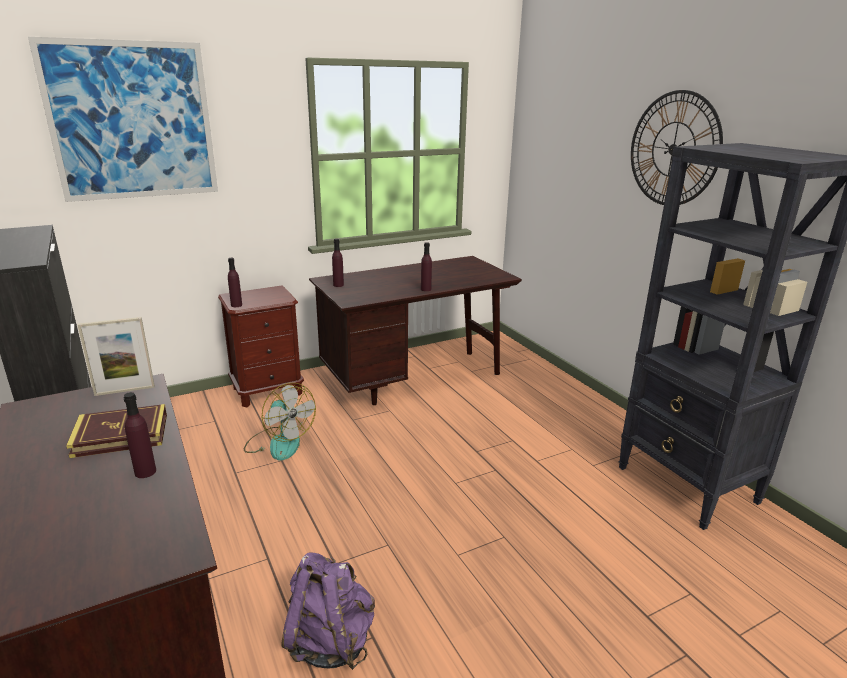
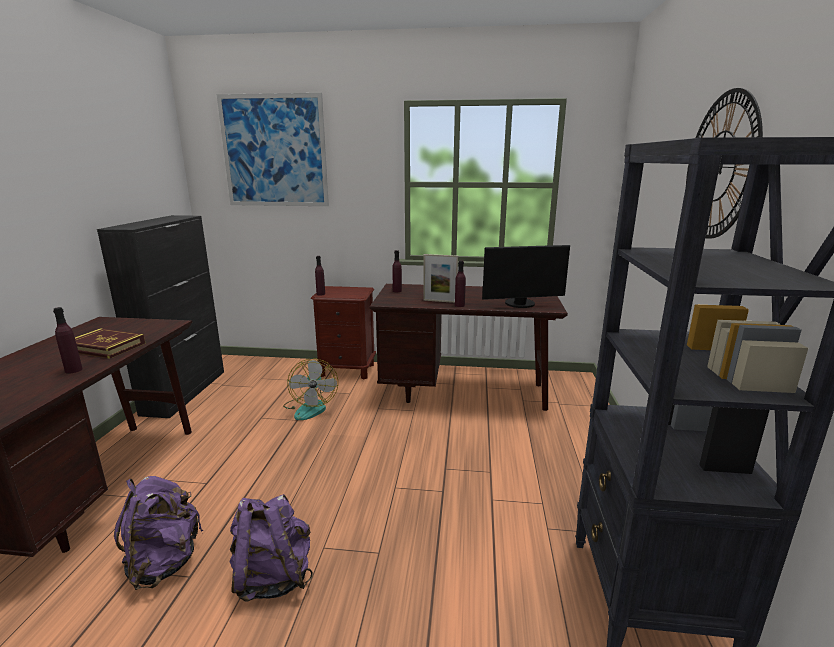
camera: 35 degrees right, 5 degrees down
(125, 390) = (156, 324): picture frame -> picture frame (440, 301)
(446, 596) = (273, 577): none -> purple backpack
(475, 277) = (521, 304): none -> monitor

